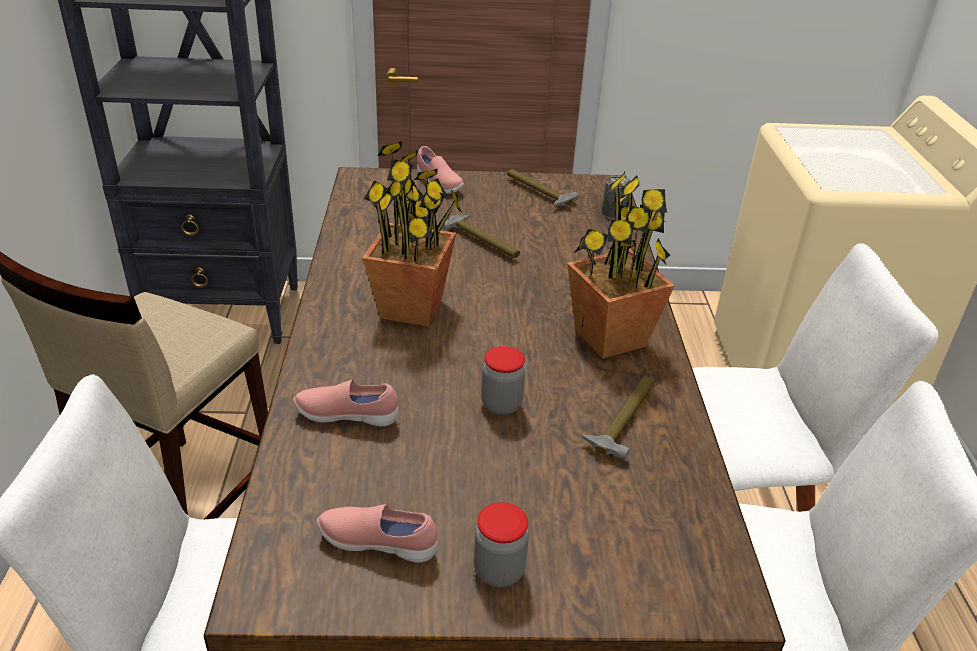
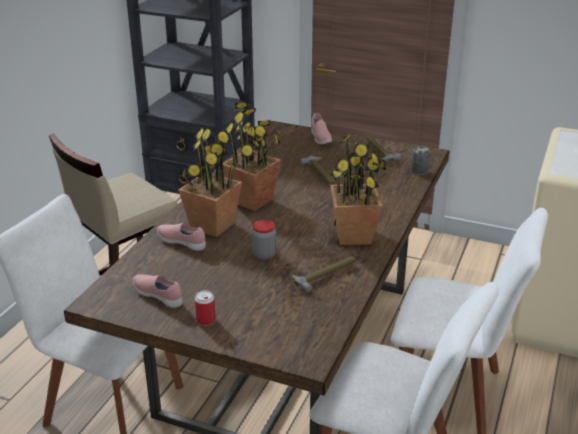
camera: 25 degrees right, 5 degrees down
(377, 370) = (212, 226): none -> potted plant
(499, 571) = (206, 320): jar -> can

